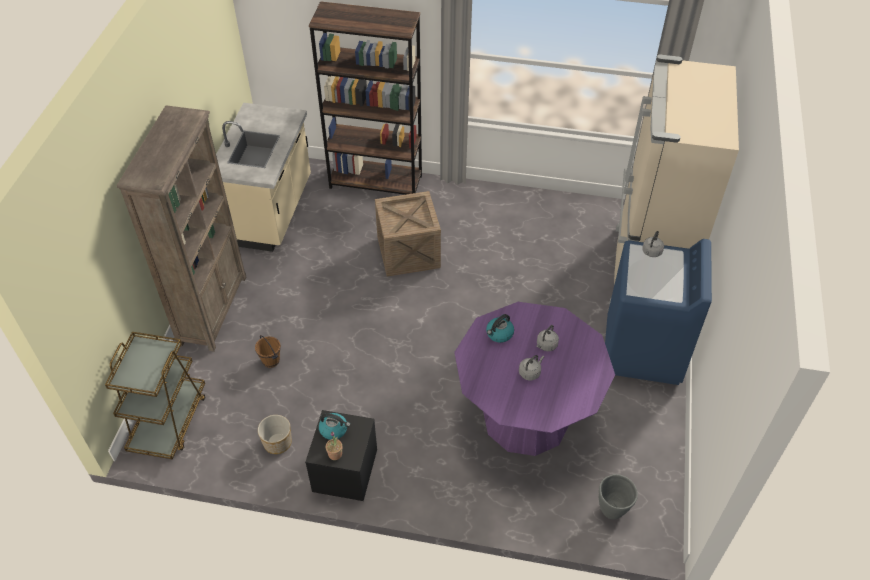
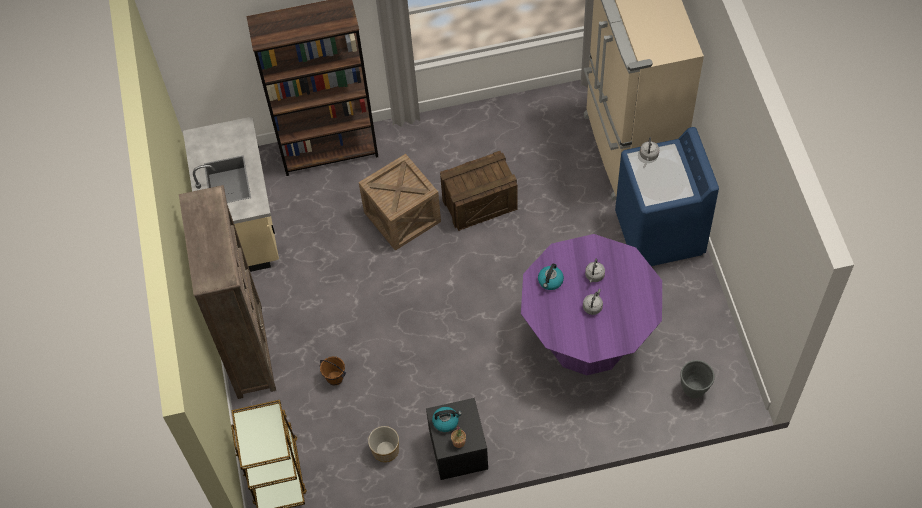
camera: 20 degrees left, 10 degrees up
(483, 265) = (479, 203): none -> crate

